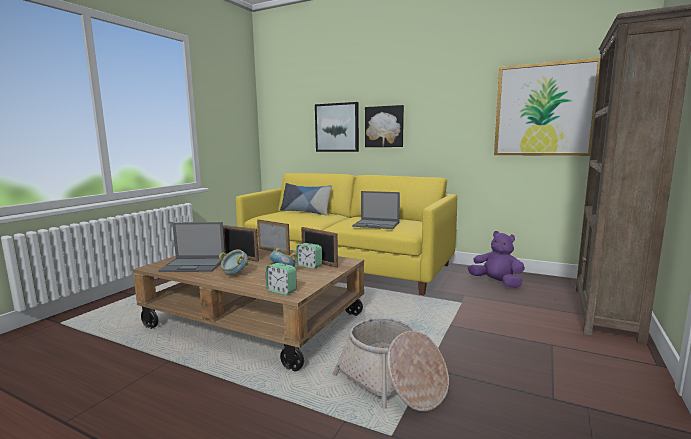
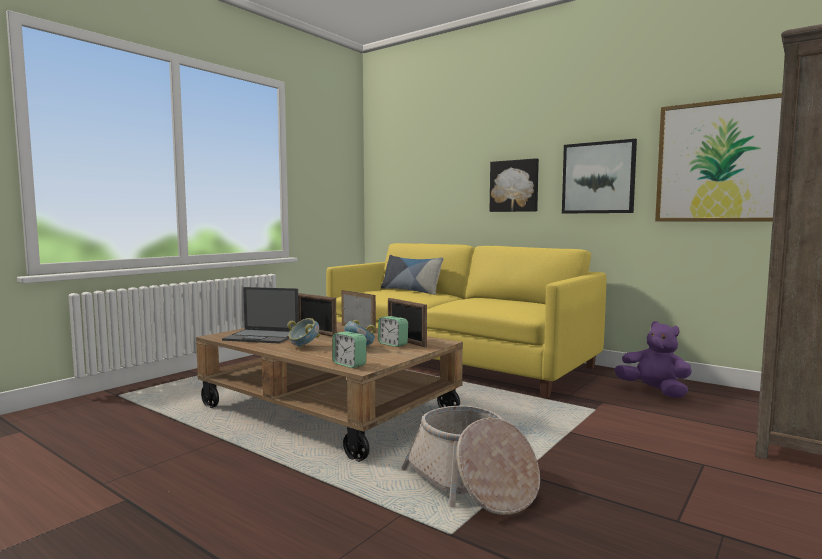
camera: 10 degrees right, 5 degrees down
(337, 127) = (456, 188): picture -> picture (598, 178)
(376, 224) = (492, 305): laptop -> none

